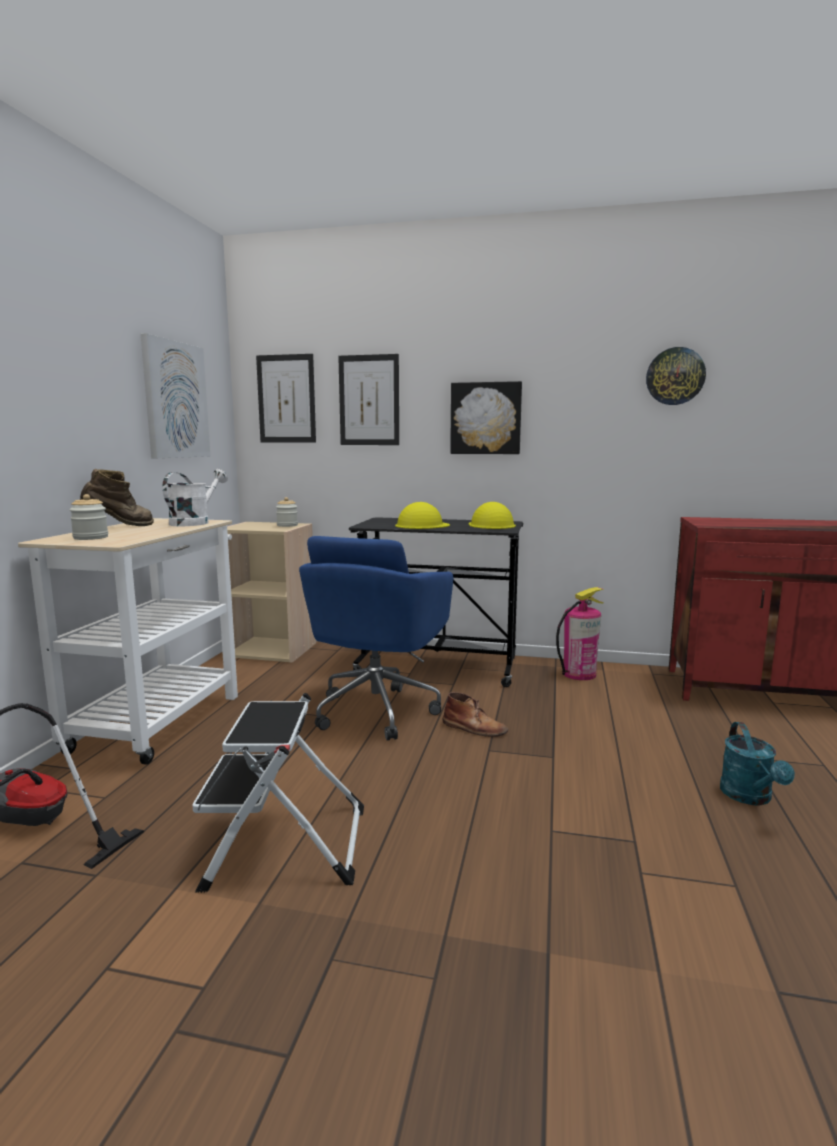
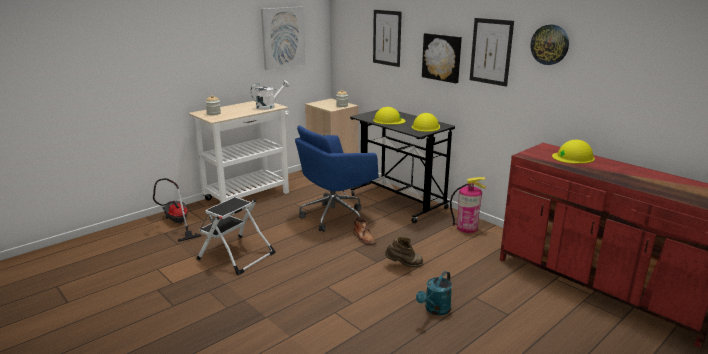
camera: 35 degrees right, 10 degrees up
(119, 527) = (236, 106): brown boot -> brown boot (404, 265)
(286, 399) = (351, 32): picture -> picture (491, 51)
(755, 521) = (573, 157): none -> yellow hard hat

